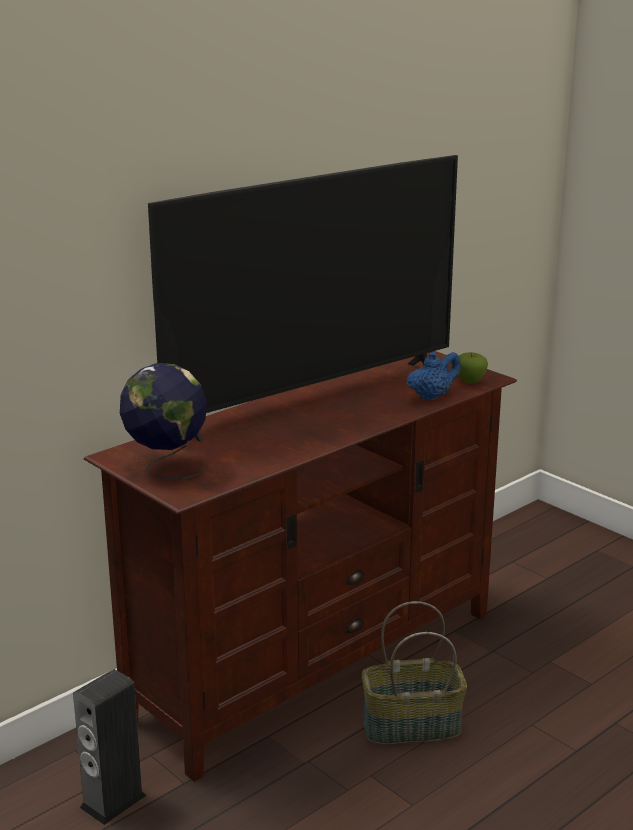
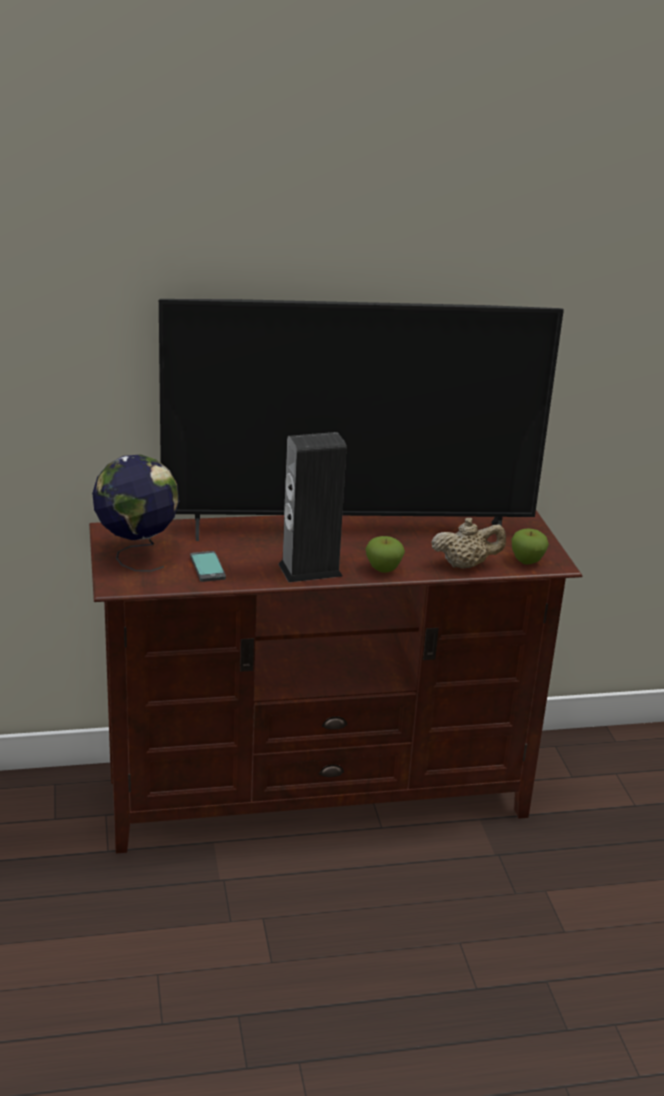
camera: 30 degrees right, 5 degrees up
(113, 801) = (41, 840): speaker -> speaker (310, 570)
(240, 457) = (208, 567): none -> phone
(378, 417) = (383, 569): none -> apple
(411, 727) = (343, 892): basket -> none
(432, 396) = (465, 565): blue teapot -> beige teapot

